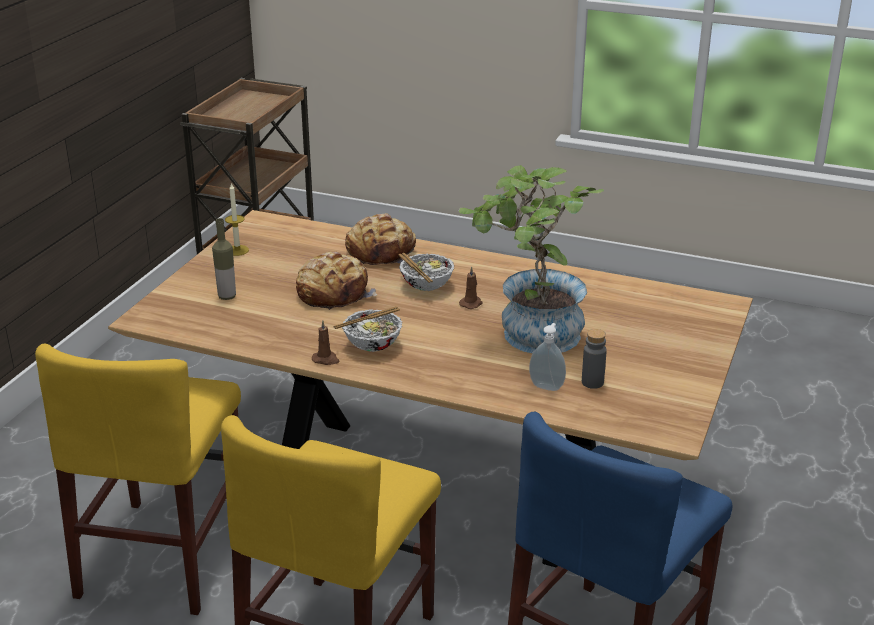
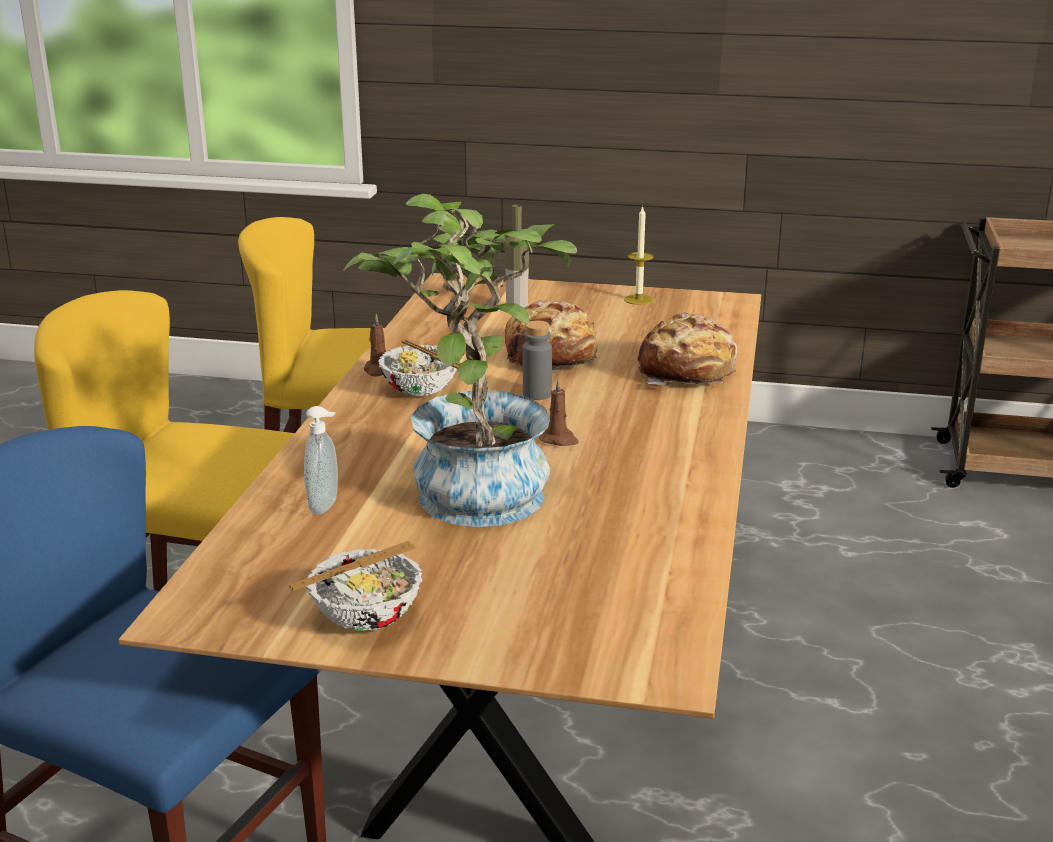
camera: 80 degrees right, 5 degrees down
(426, 286) = (600, 407): bowl -> bowl (366, 616)
(592, 382) = (339, 541): grey bottle -> grey bottle (537, 394)

